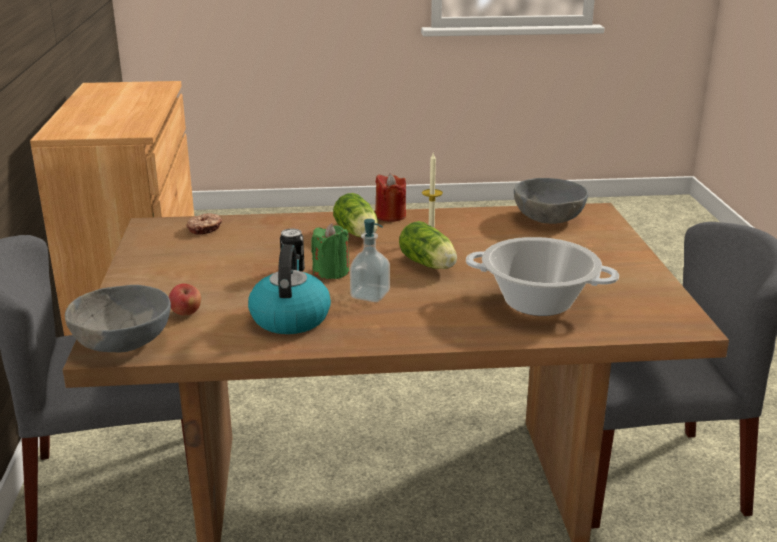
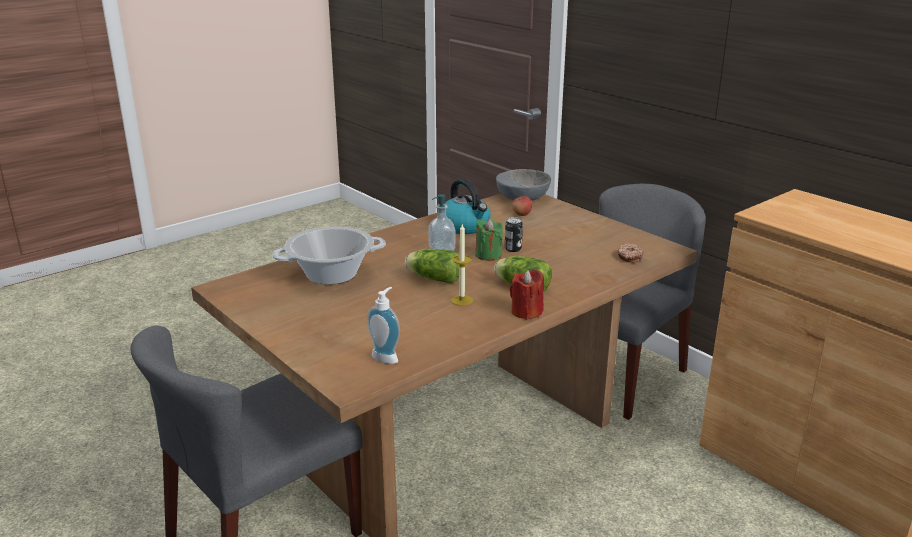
camera: 145 degrees right, 0 degrees up
(549, 218) = (386, 357): grey bowl -> soap dispenser

